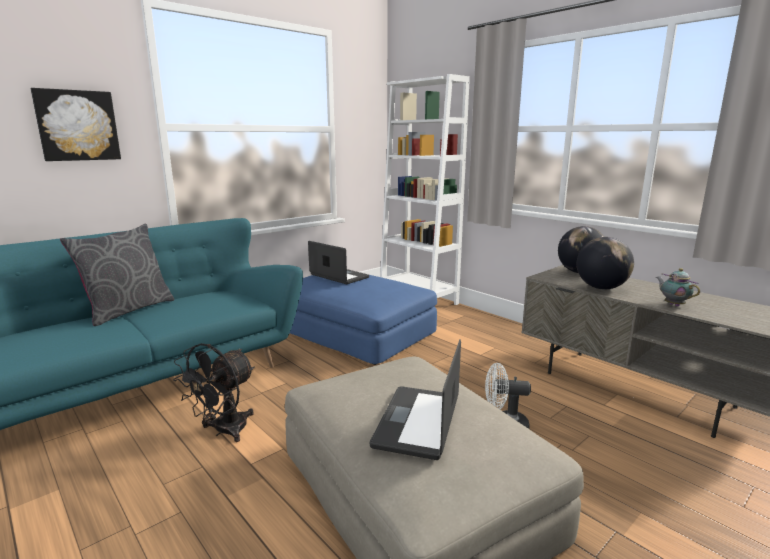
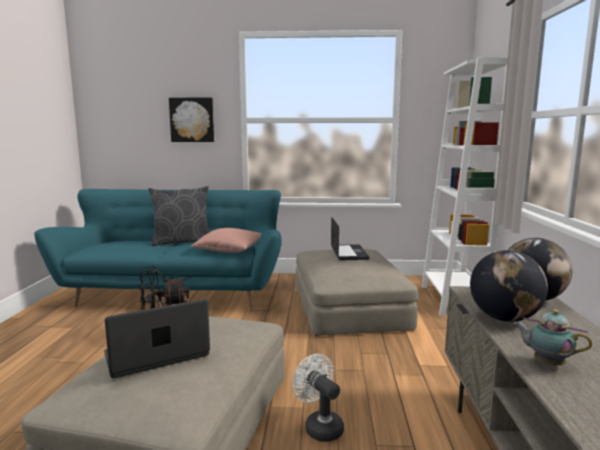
camera: 45 degrees right, 5 degrees down
(226, 302) = (231, 250): none -> pink pillow
(352, 330) = (348, 305): blue ottoman -> beige ottoman
(673, 305) = (546, 363): teapot -> teapot turned 75 degrees counterclockwise

